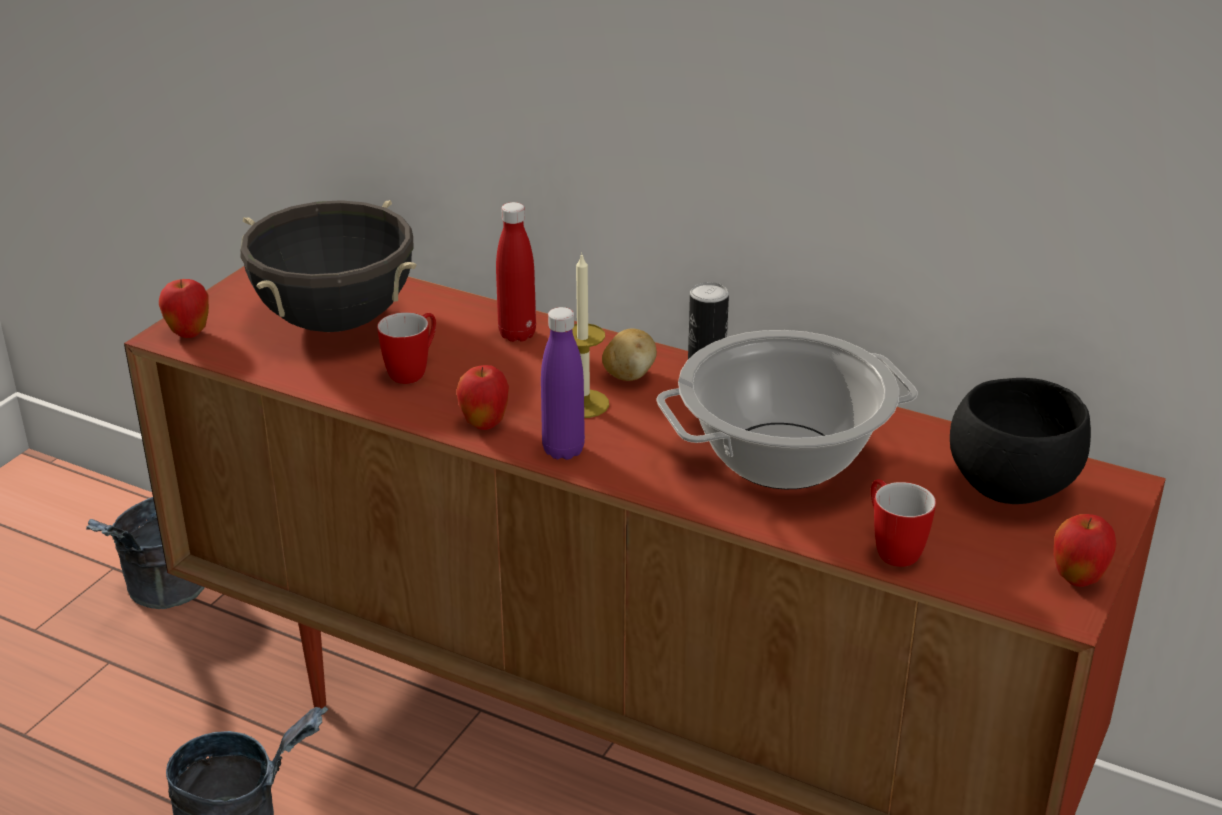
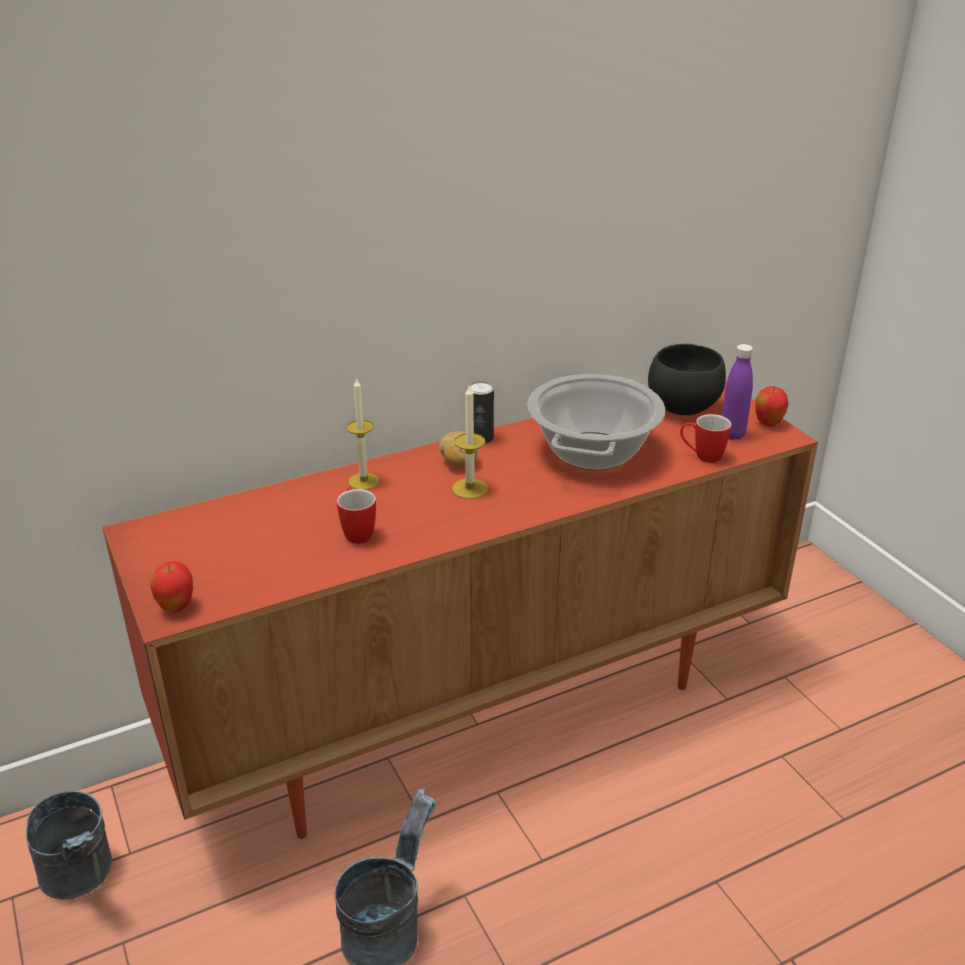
camera: 55 degrees left, 0 degrees up
(335, 321) = (250, 540): black cooking pot -> none
(484, 424) = (451, 529): apple -> none
(517, 334) = (364, 481): red bottle -> candle
(563, 450) = (510, 513): purple bottle -> purple bottle (732, 434)

